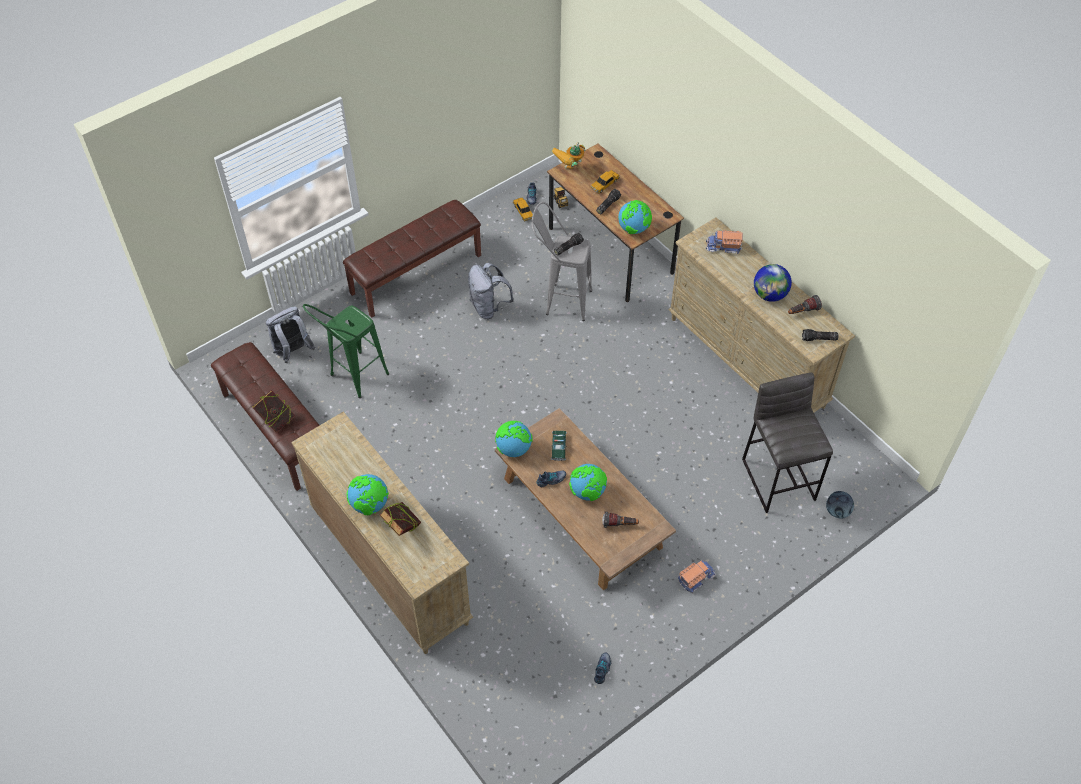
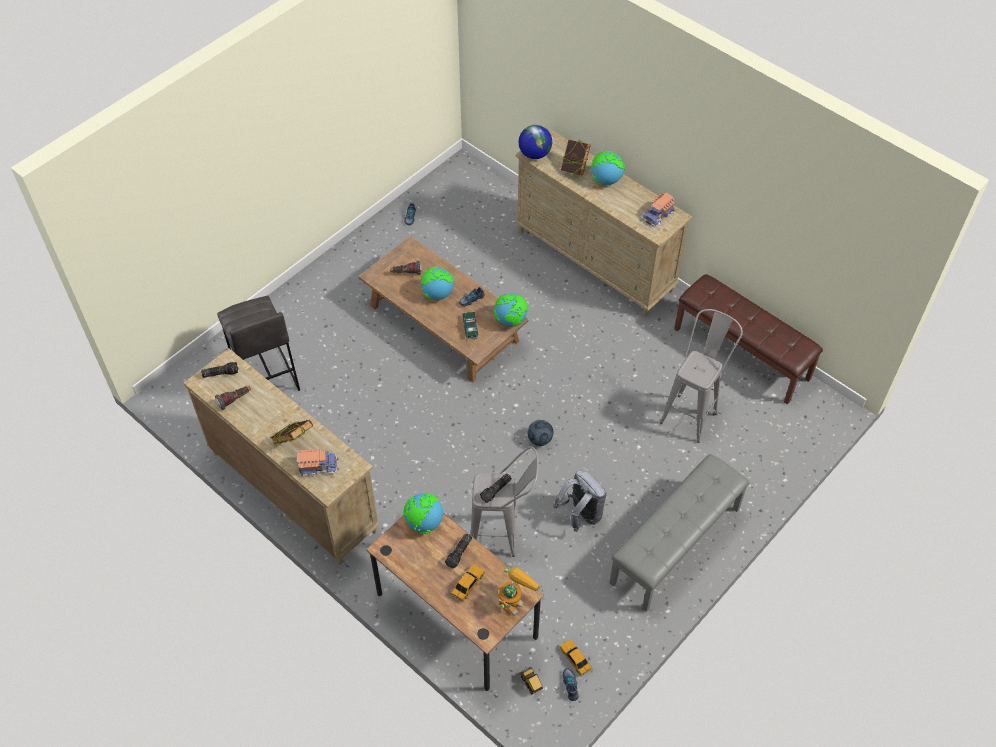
camera: 170 degrees right, 0 degrees up
(276, 421) = (731, 300): book -> book (294, 441)
(292, 351) = (766, 432): grey backpack -> none
(353, 380) = (692, 412): green stool -> grey stool
(416, 273) = (676, 546): brown bench -> grey bench
(695, 577) = (340, 287): toy truck -> toy truck (658, 215)
(770, 295) = (268, 414): globe -> globe (534, 154)
(837, 511) = (214, 356): football -> football (540, 439)

